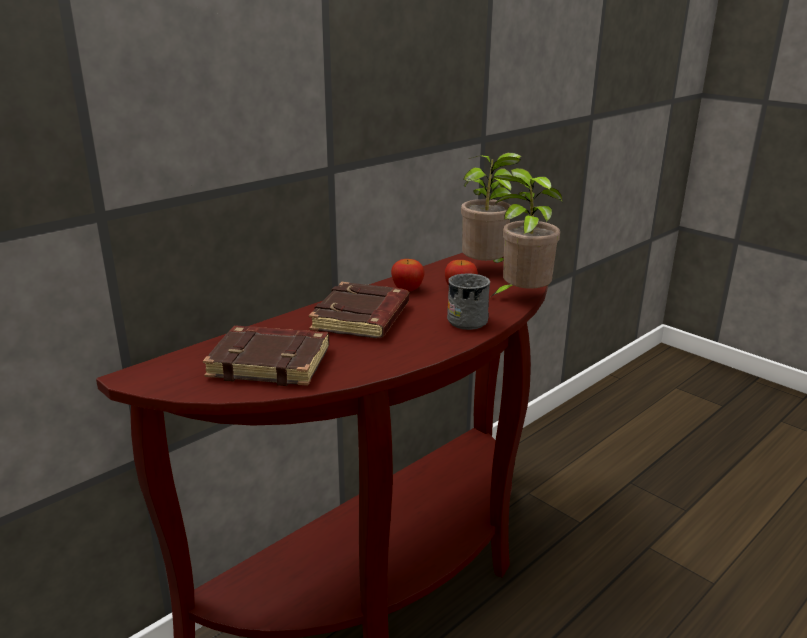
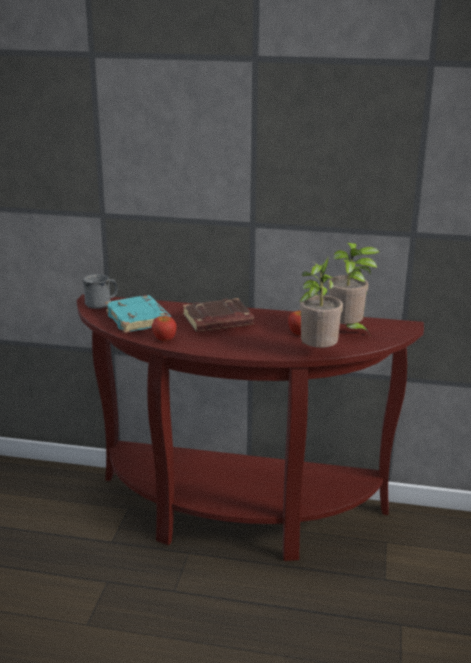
camera: 55 degrees right, 0 degrees up
(272, 362) = (139, 319): brown book -> turquoise book
(407, 289) = (276, 320): apple -> apple (164, 339)
(467, 319) = (259, 346): grey mug -> grey mug (102, 304)

